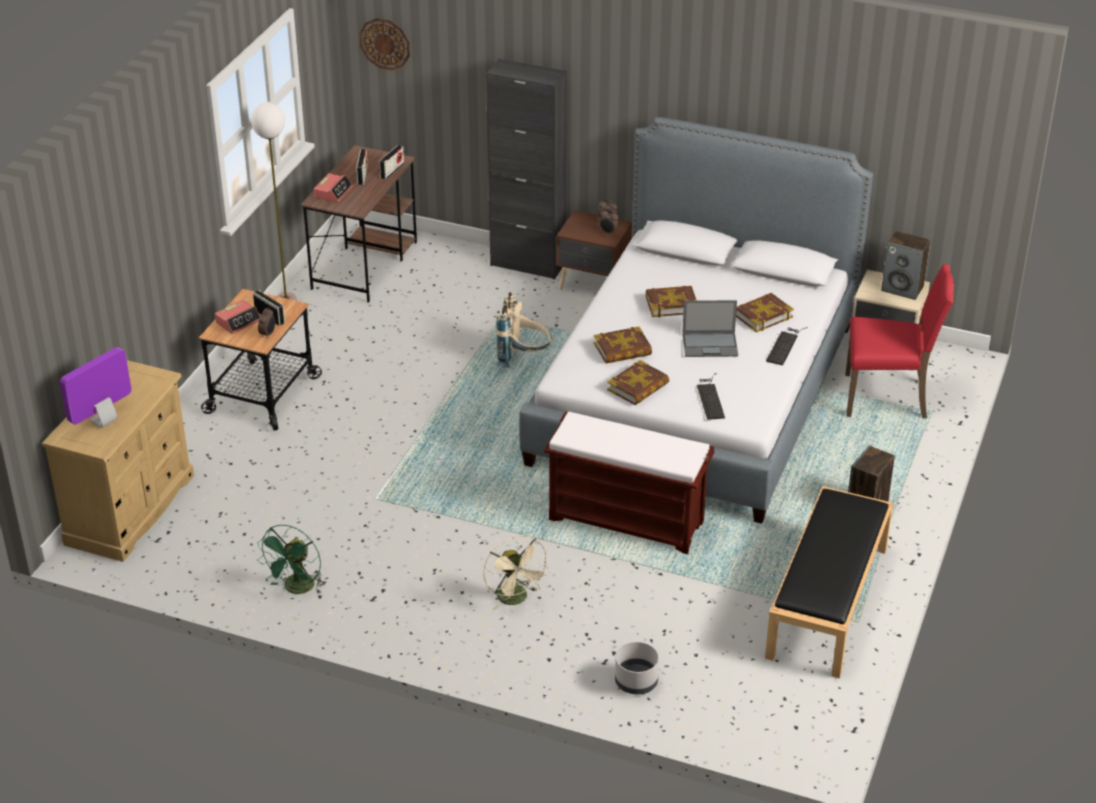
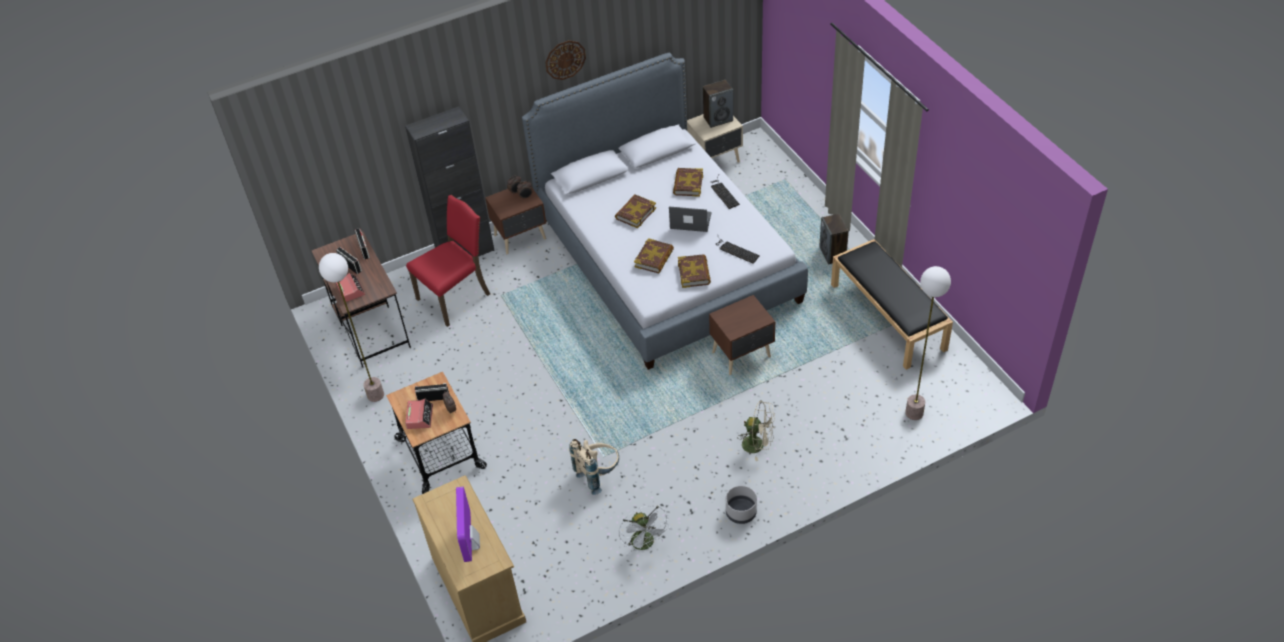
camera: 45 degrees left, 10 degrees up
(297, 589) = (645, 544): green fan -> white fan
(385, 43) = (308, 164): wall clock -> wall clock (565, 59)
(523, 359) = (552, 310): beige backpack -> beige backpack (598, 475)
(628, 520) = (742, 355): brown bench -> brown nightstand
(635, 682) = (874, 434): grey planter -> grey planter (741, 513)
(706, 699) = (914, 413): none -> floor lamp
(710, 345) = (690, 221): laptop -> laptop turned 120 degrees counterclockwise
(888, 397) = (756, 187): red chair -> red chair (456, 297)

